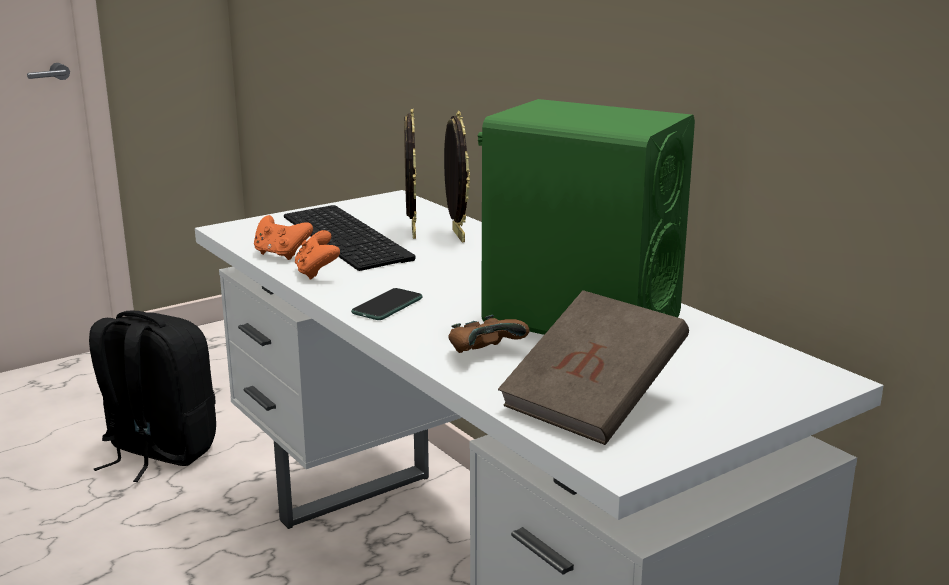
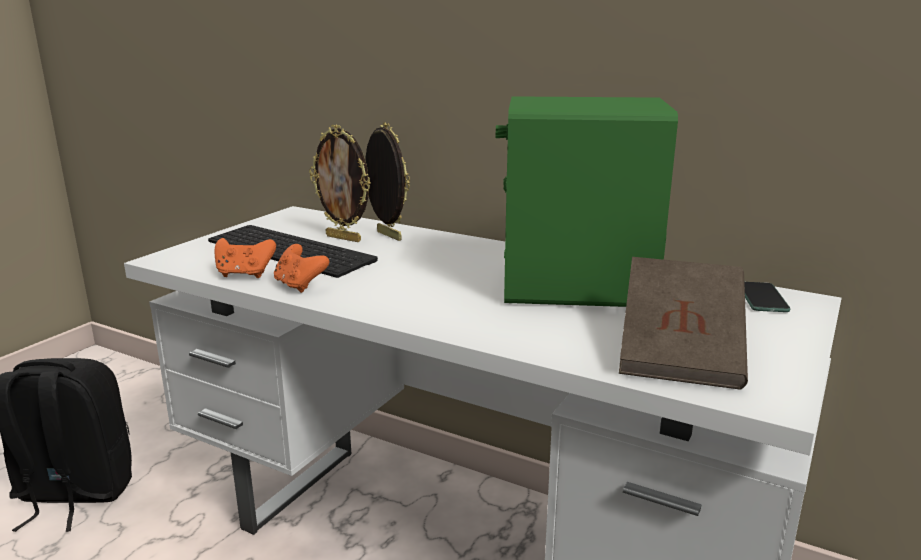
camera: 25 degrees left, 0 degrees up
(387, 306) = (402, 304): phone -> phone (762, 298)
(411, 232) = (344, 238): picture frame -> picture frame turned 150 degrees clockwise
(484, 353) = (539, 330): brown game controller -> none

